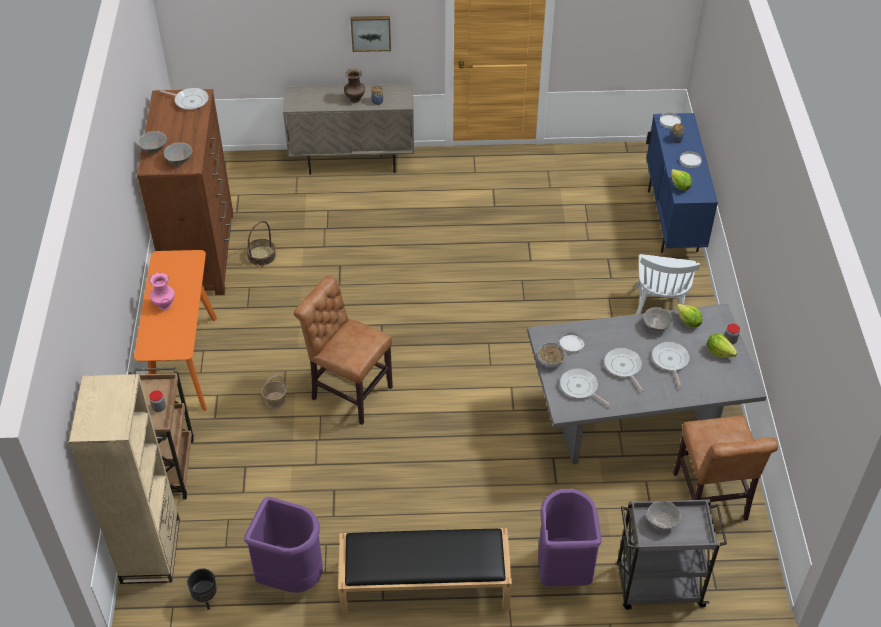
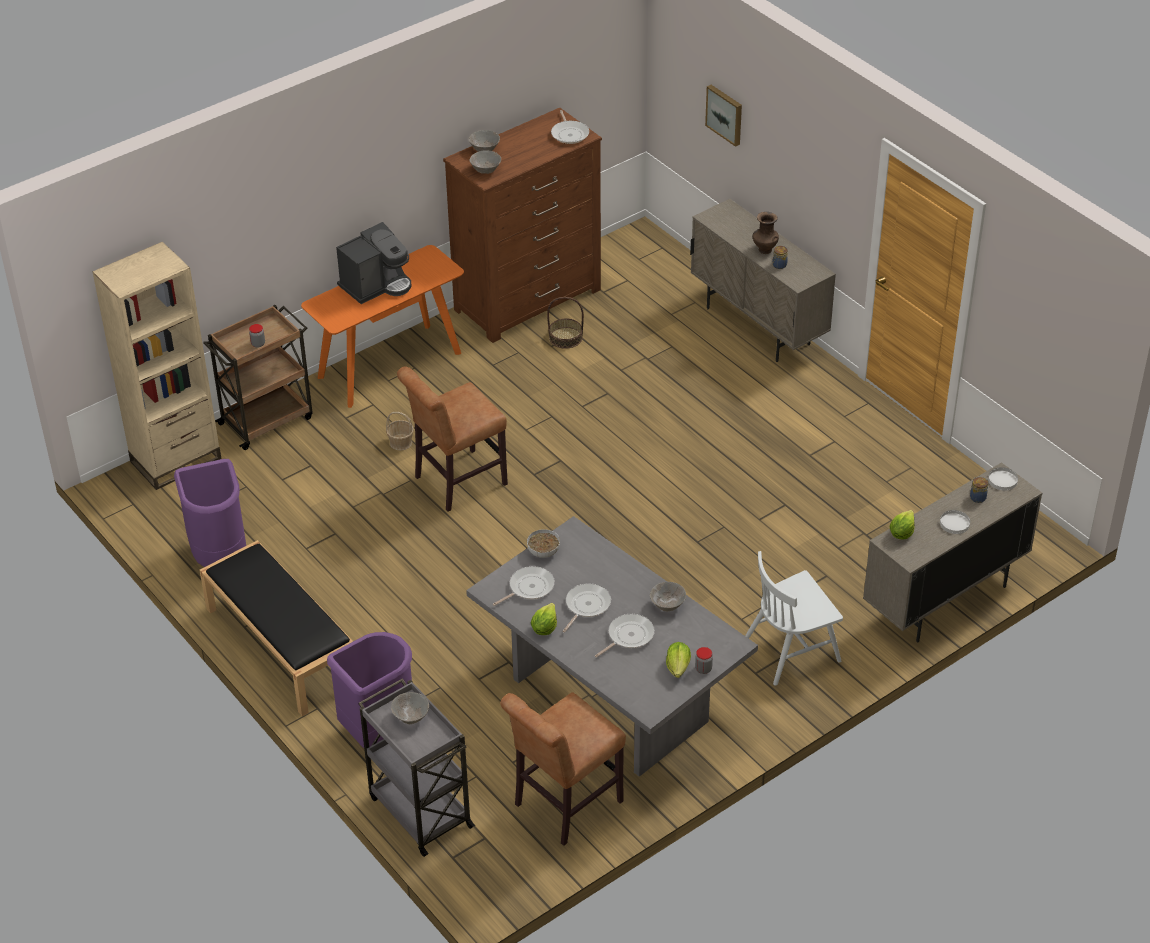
camera: 55 degrees right, 5 degrees down
(164, 305) = (376, 285): pink vase -> coffee machine
(205, 599) = (156, 518): black planter -> none
(348, 391) = (456, 482): brown chair -> brown chair turned 120 degrees counterclockwise
(371, 32) = (809, 186): picture -> picture (725, 114)
(571, 344) = (580, 556): white plate -> none
(580, 388) = (529, 587): frying pan -> frying pan turned 45 degrees clockwise
(672, 221) = (944, 600): blue cabinet -> beige cabinet
(688, 322) = (698, 626): lettuce -> lettuce (544, 628)

